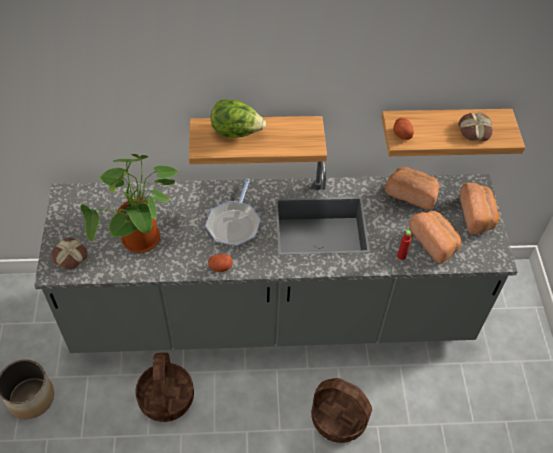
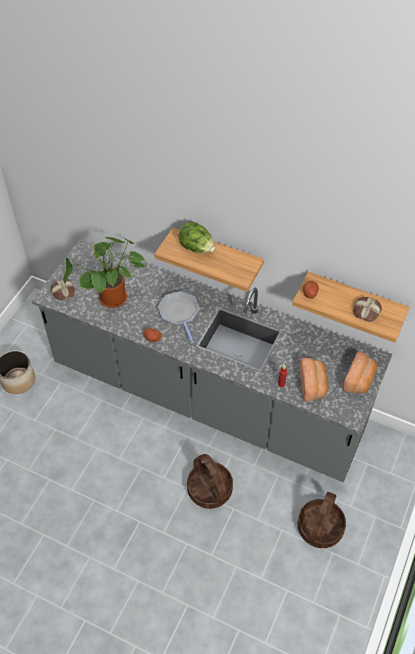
camera: 30 degrees right, 0 degrees up
(166, 398) = (102, 421): basket -> basket (320, 528)
(234, 224) = (179, 313): frying pan -> frying pan turned 120 degrees clockwise
(412, 194) = (320, 344): bread -> none

